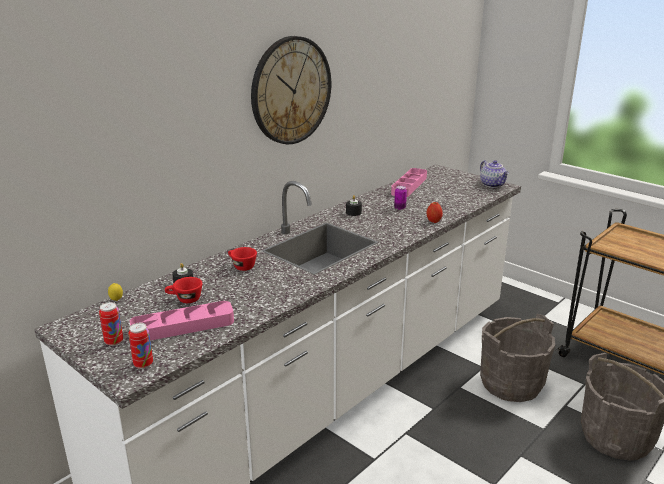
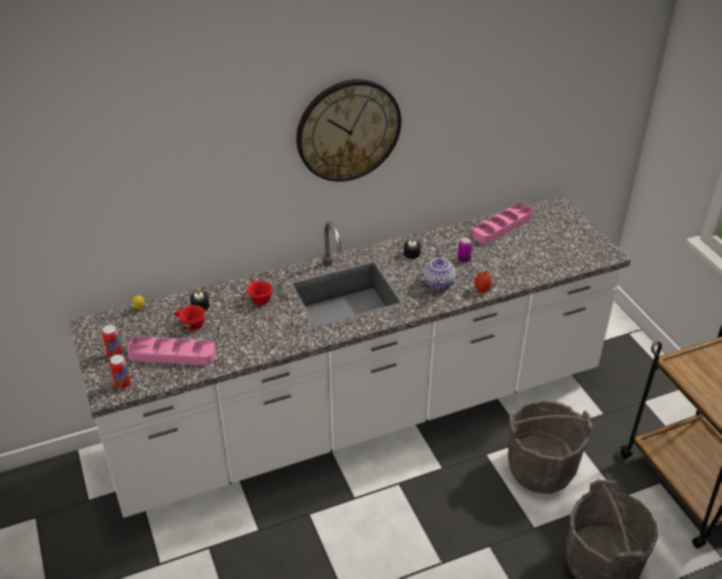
camera: 25 degrees right, 15 degrees up
(493, 185) = (599, 249): teapot -> teapot (439, 284)

